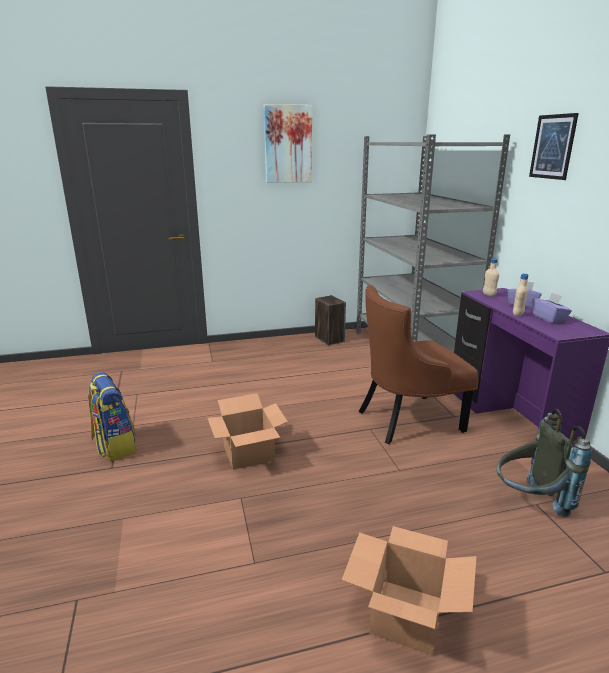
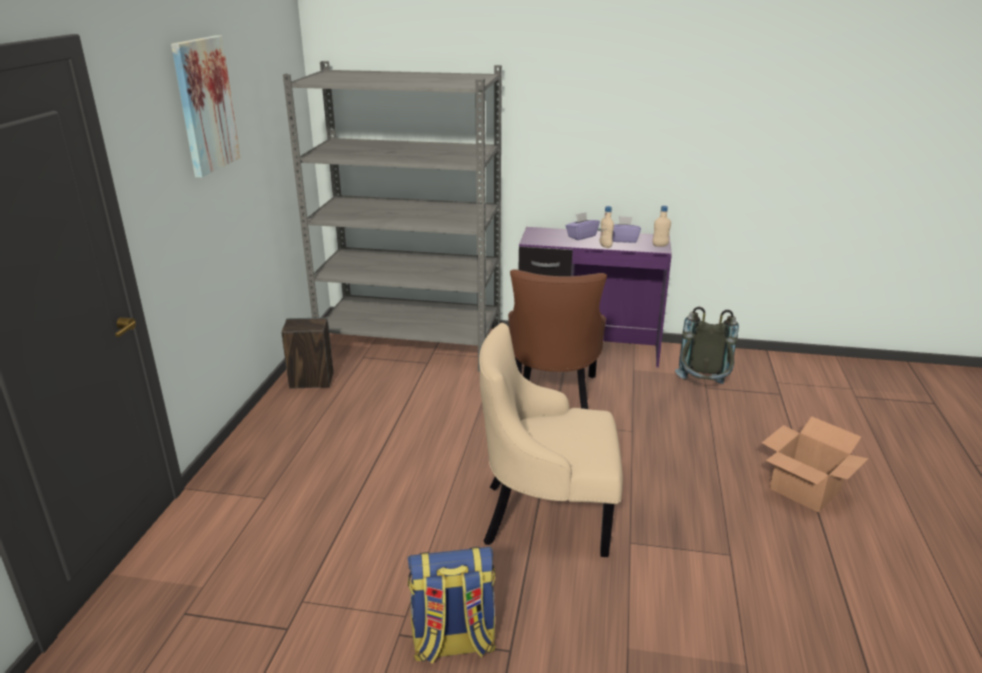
camera: 65 degrees left, 5 degrees up
(249, 453) = (548, 517): cardboard box -> beige chair
(488, 295) = (543, 238): beige bottle -> beige bottle (660, 245)
(552, 147) = (561, 78): picture -> none

